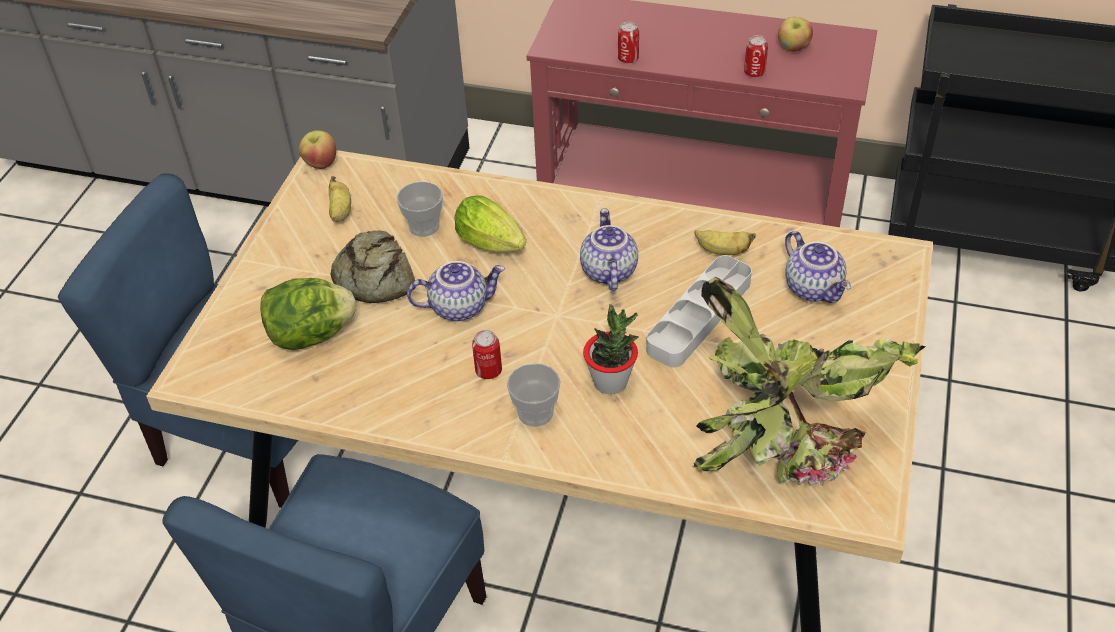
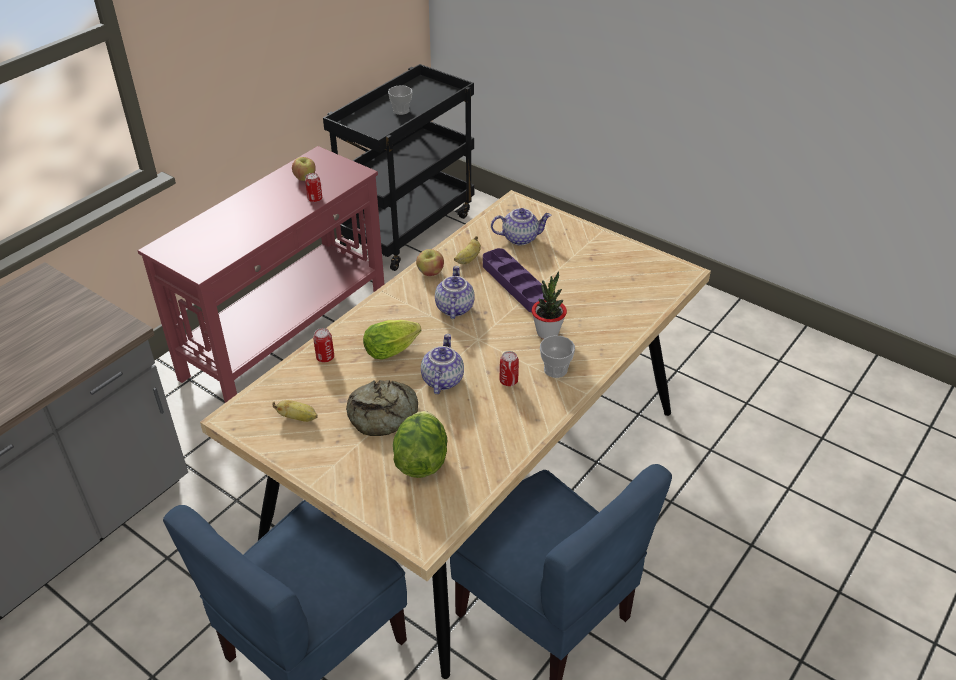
camera: 70 degrees left, 5 degrees down
(320, 163) = (230, 418): apple -> apple (430, 273)
(424, 226) = (349, 378): cup -> cup (401, 110)
(607, 271) = (453, 308): teapot -> teapot turned 75 degrees clockwise
(628, 58) = (250, 242): can -> can (325, 357)
(699, 316) = (515, 284): grey tray -> purple tray
(787, 441) = (625, 283): potted plant -> none

